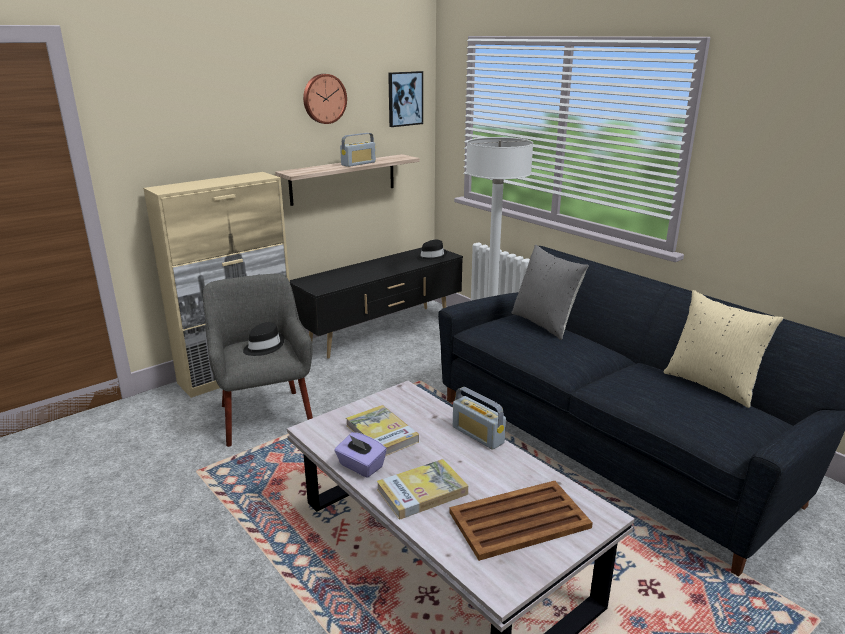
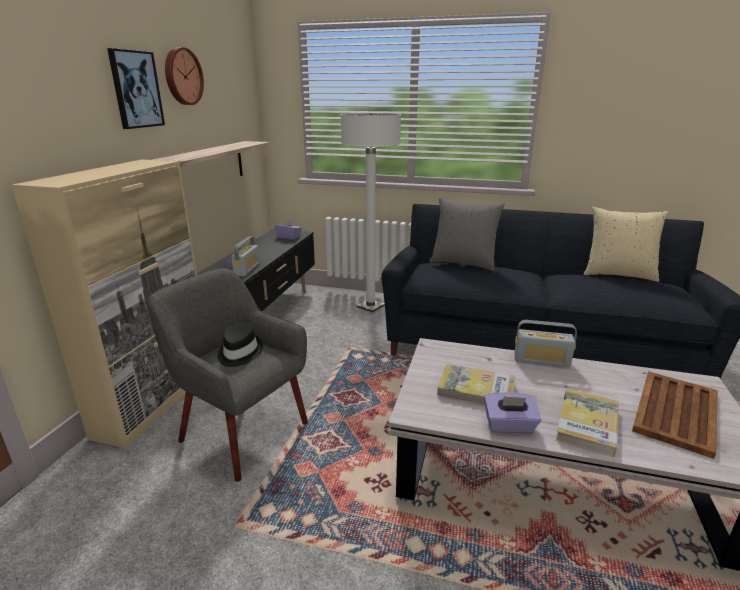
camera: 35 degrees left, 0 degrees up
(358, 164) = (226, 148): radio -> radio (247, 269)
(405, 98) = (241, 84): picture -> picture (136, 89)
(431, 257) = (289, 237): black hat -> purple tissue box

